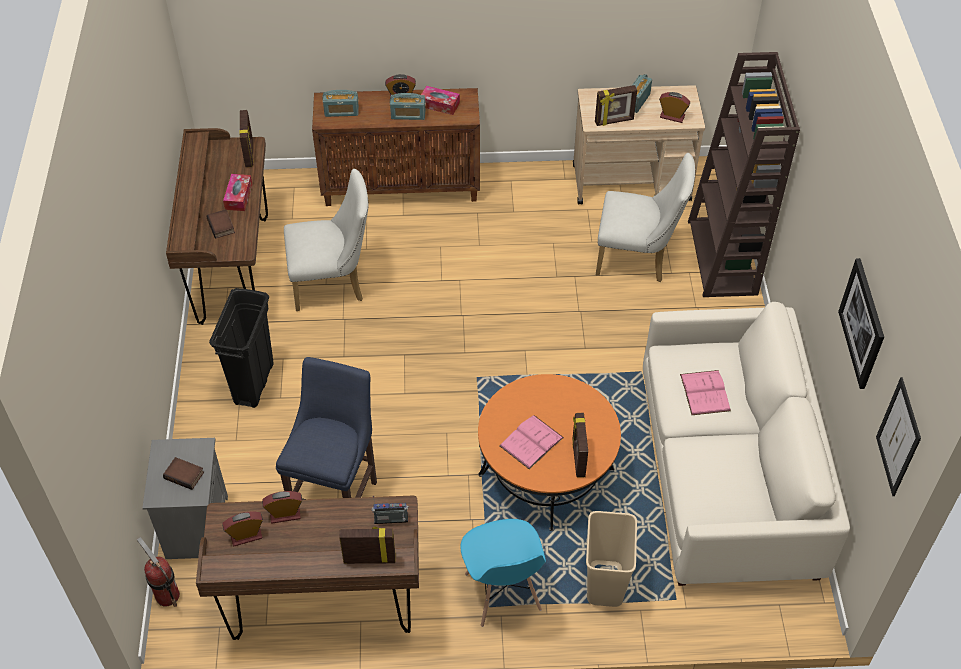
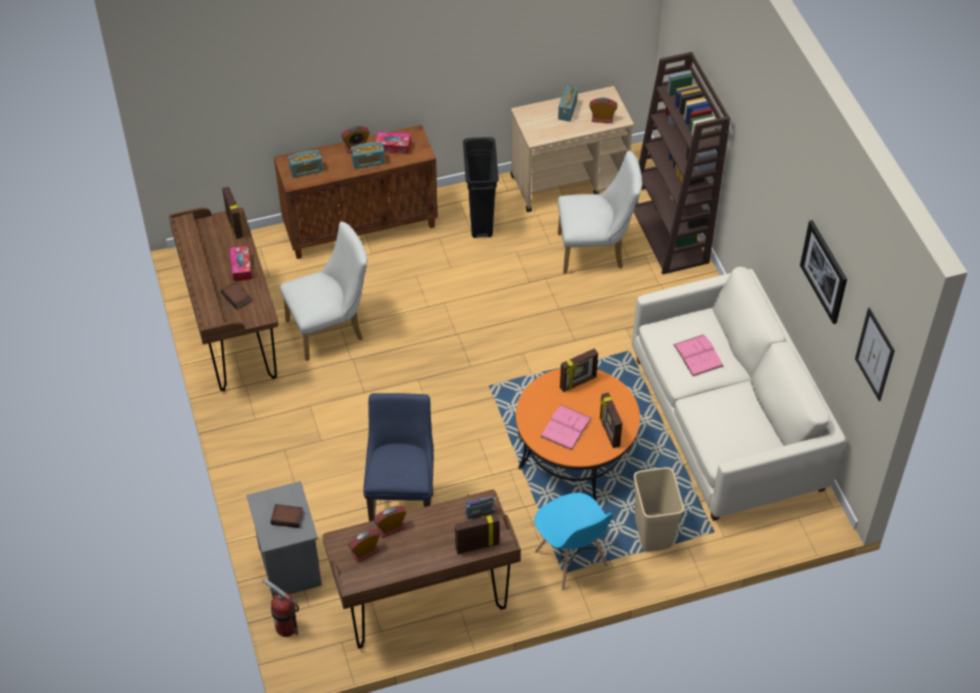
camera: 15 degrees left, 0 degrees up
(254, 383) = (292, 433): black trash can -> black trash can (480, 220)
(614, 121) = (553, 133): picture frame -> picture frame (578, 383)

